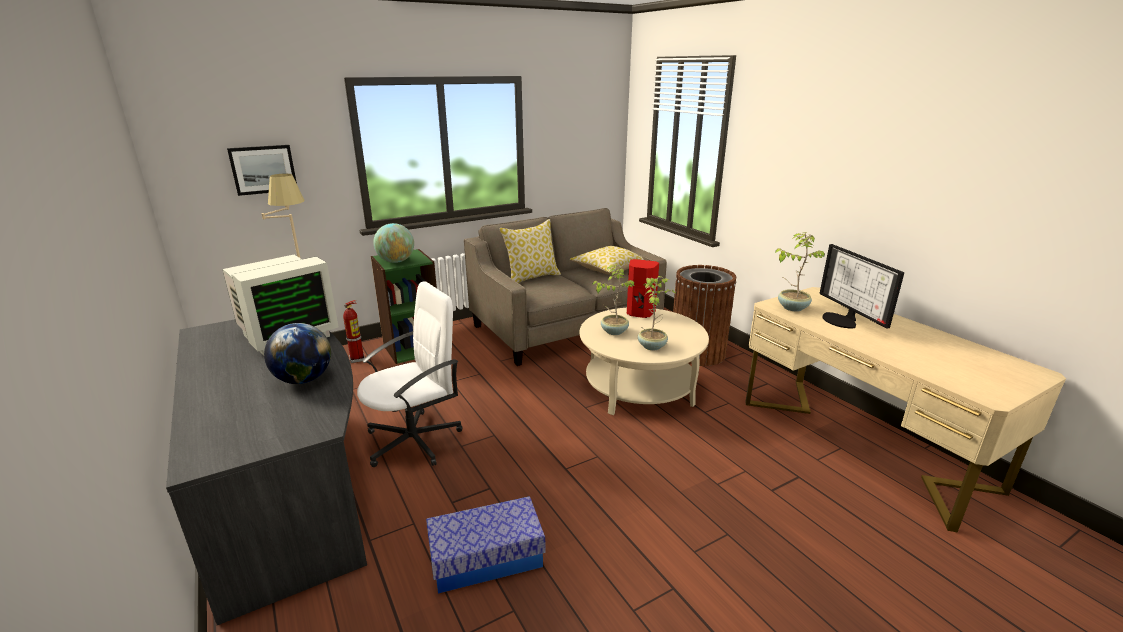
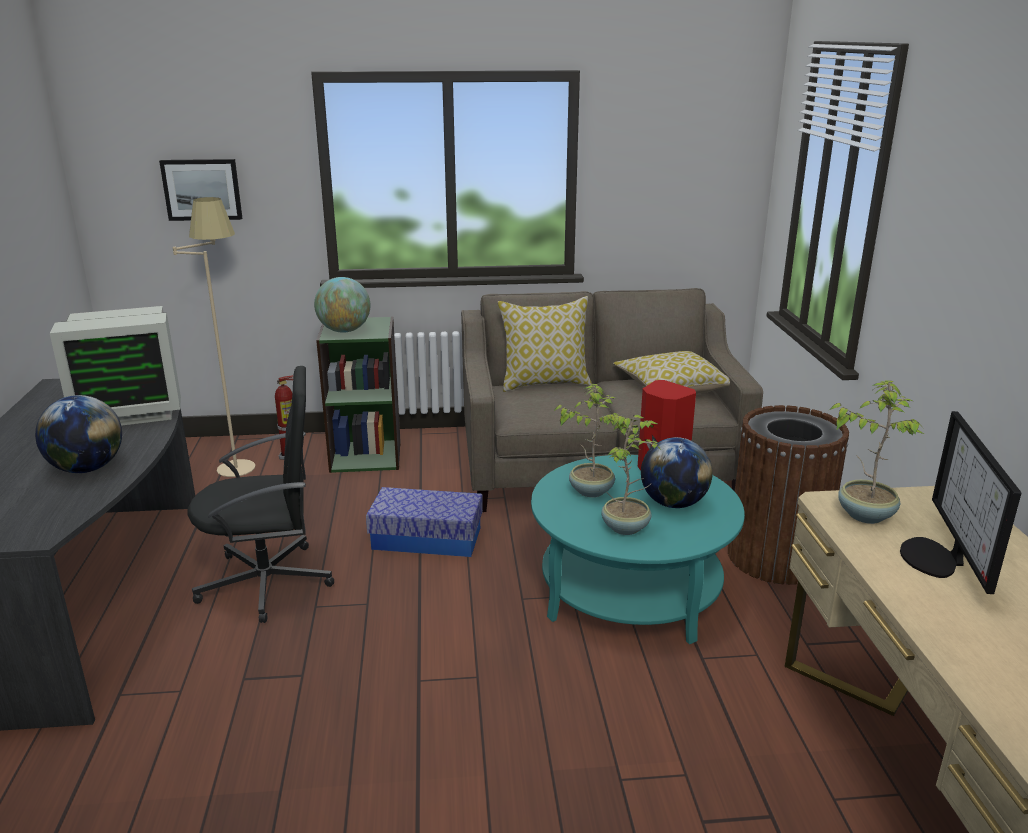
camera: 25 degrees right, 0 degrees up
(414, 440) = (268, 582): white office chair -> black office chair
(486, 558) = (221, 767): storage box -> storage box (426, 538)
(639, 387) = (630, 589): beige coffee table -> turquoise coffee table
(663, 329) = (673, 503): none -> globe

